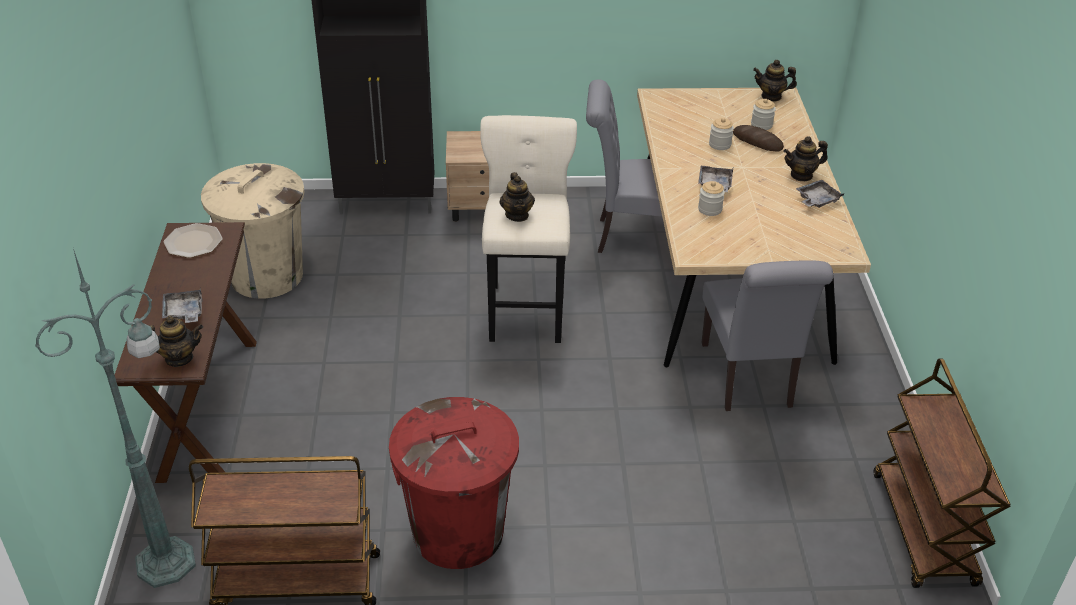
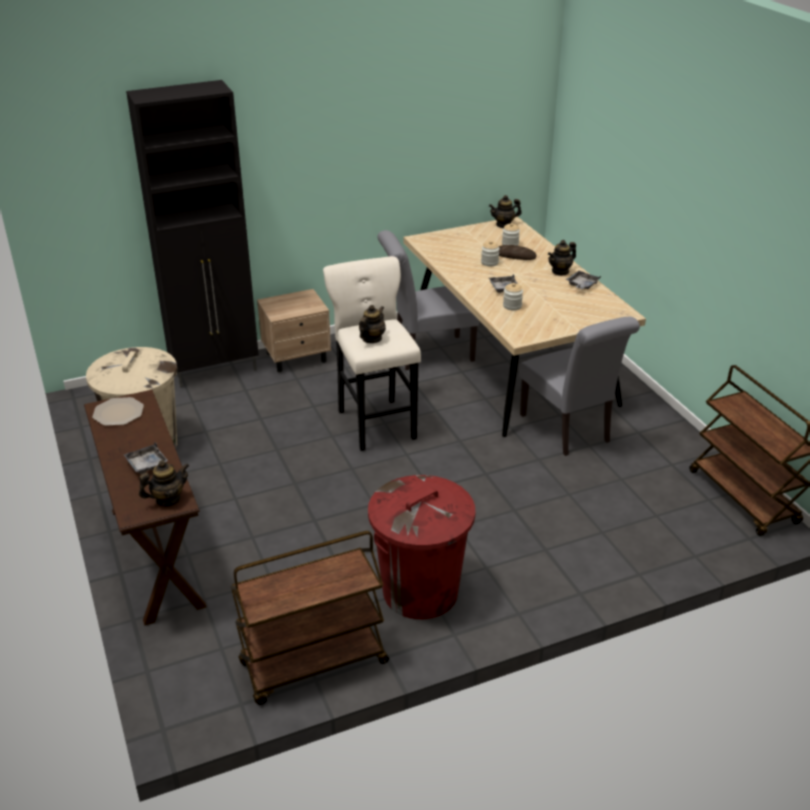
camera: 20 degrees left, 5 degrees down
(169, 561) = (194, 680): green floor lamp -> none
(517, 215) = (372, 339): teapot -> teapot turned 120 degrees counterclockwise

